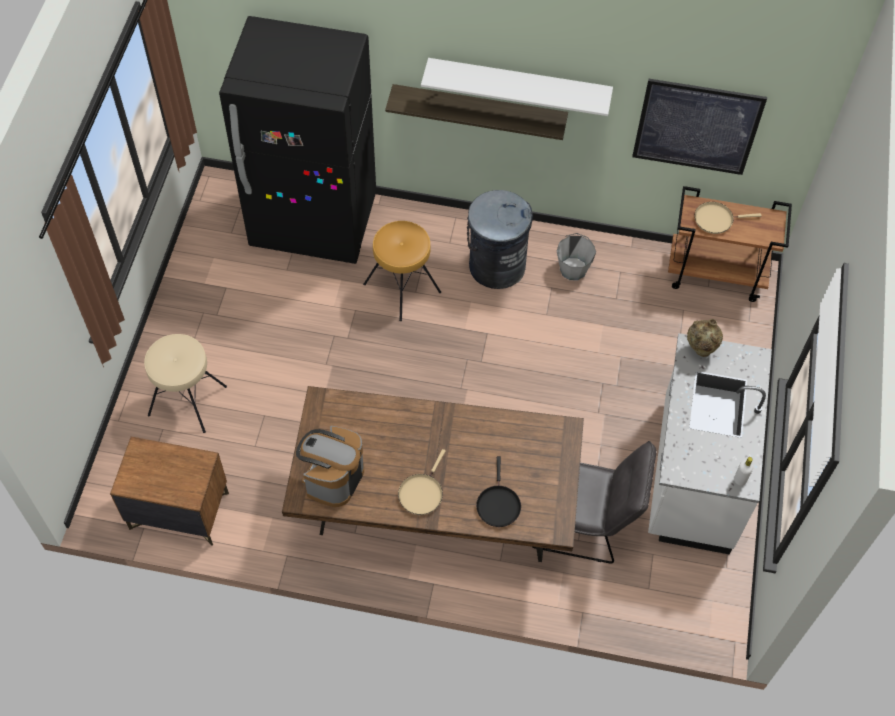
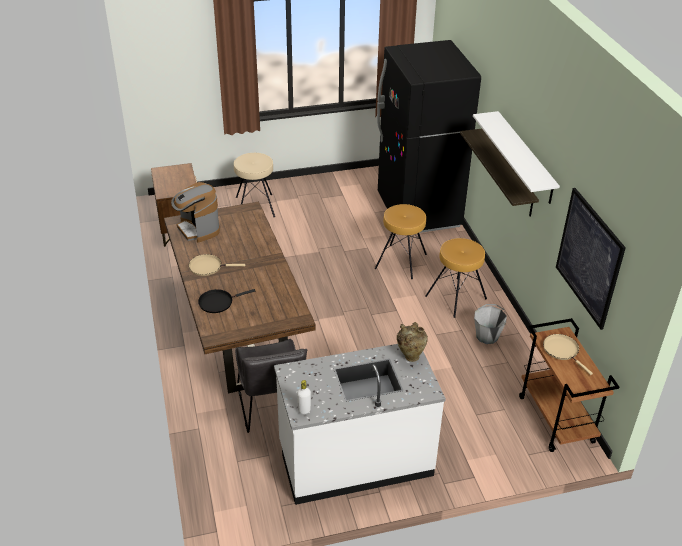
camera: 65 degrees right, 20 degrees down
(333, 478) = (198, 229): coffee machine -> coffee machine turned 120 degrees counterclockwise
(496, 265) = (456, 297): grey trash can -> brown stool

